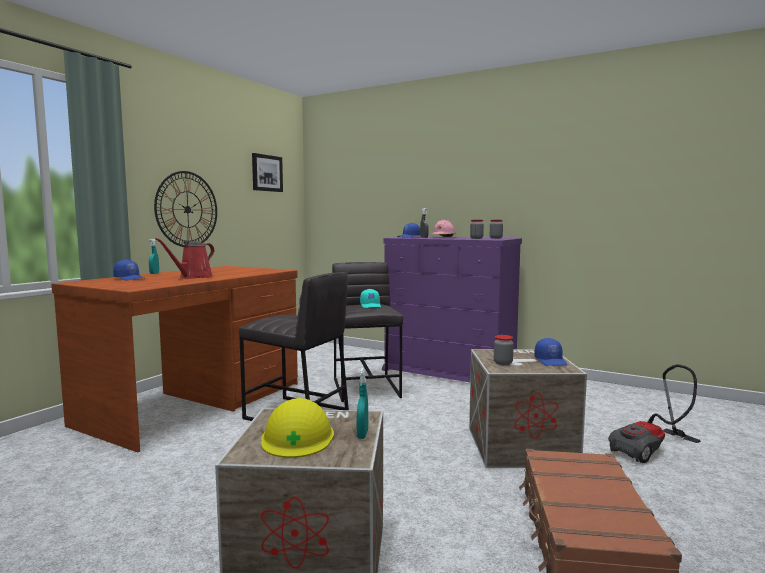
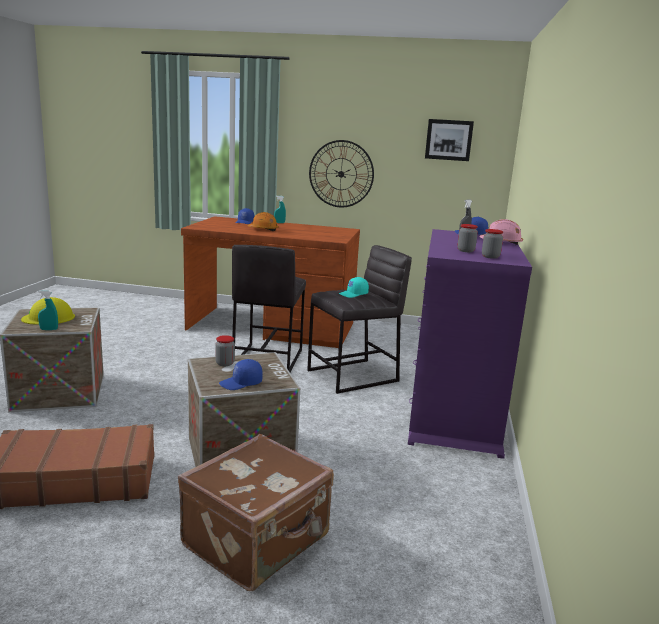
camera: 70 degrees right, 10 degrees up
(193, 277) = (263, 229): red watering can -> orange hard hat
(652, 451) = (258, 541): vacuum cleaner -> brown suitcase

